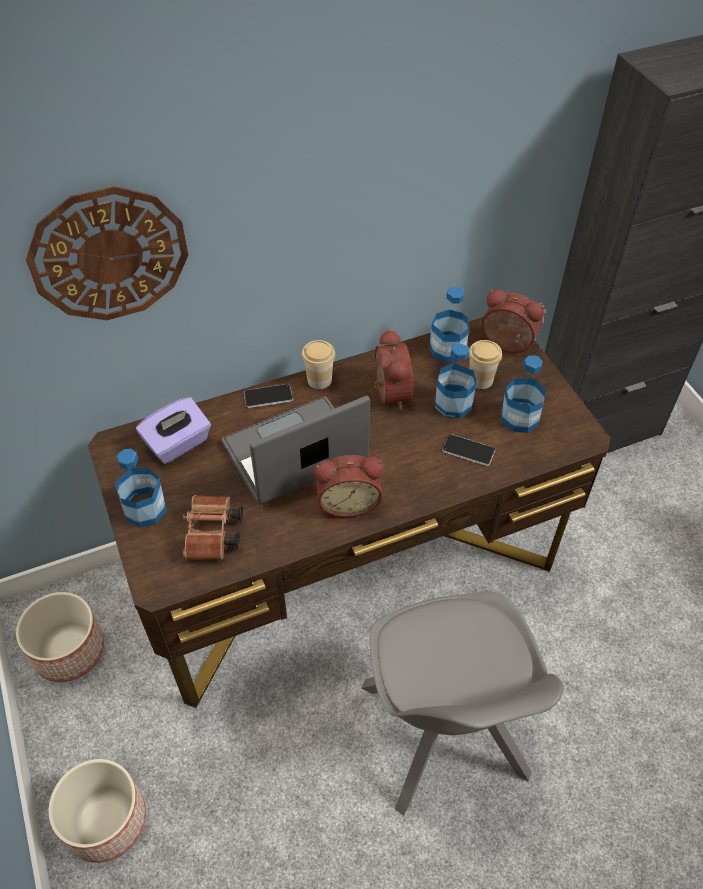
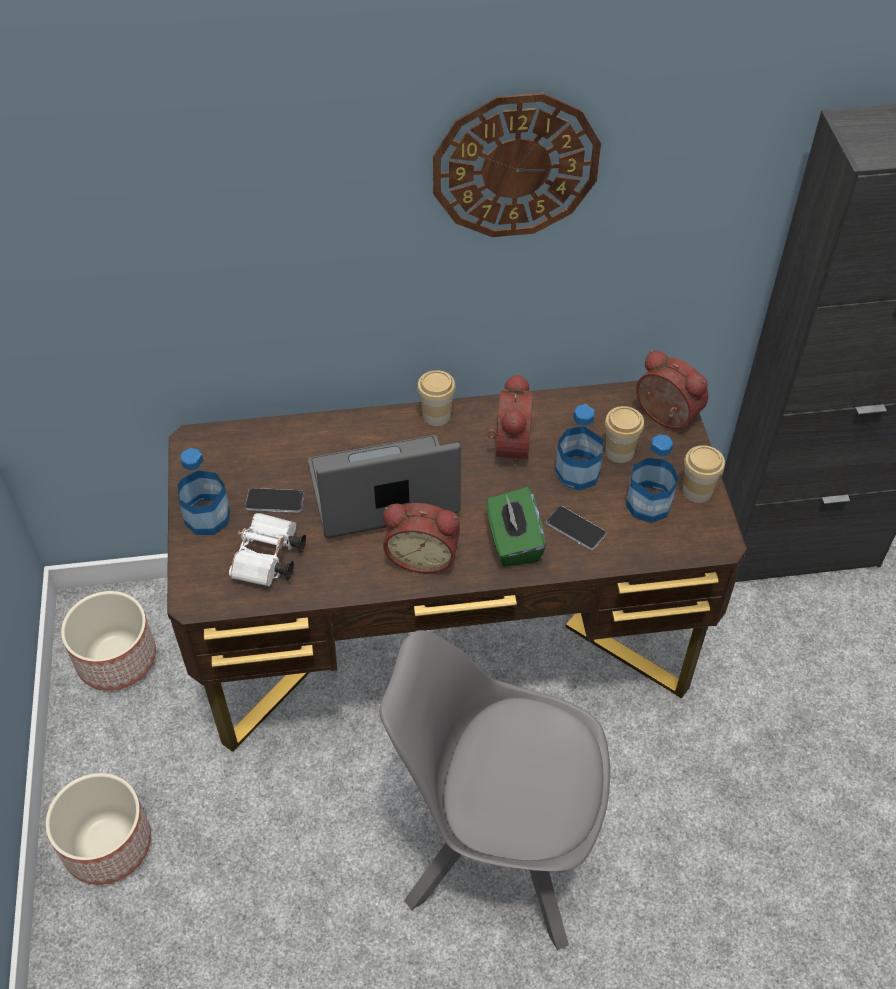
camera: 15 degrees right, 0 degrees up
(109, 255) = (214, 242): wall clock -> wall clock (515, 166)
(178, 444) = (262, 455): purple tissue box -> none
(213, 536) = (268, 561): brown binoculars -> white binoculars
(268, 397) = (374, 423): phone -> phone (274, 501)
(421, 473) = (513, 542): none -> green tissue box
(445, 735) = (497, 850): grey chair -> grey chair turned 105 degrees clockwise
(447, 349) = (594, 409): bottle -> none
(554, 399) = (697, 491): none -> cup

